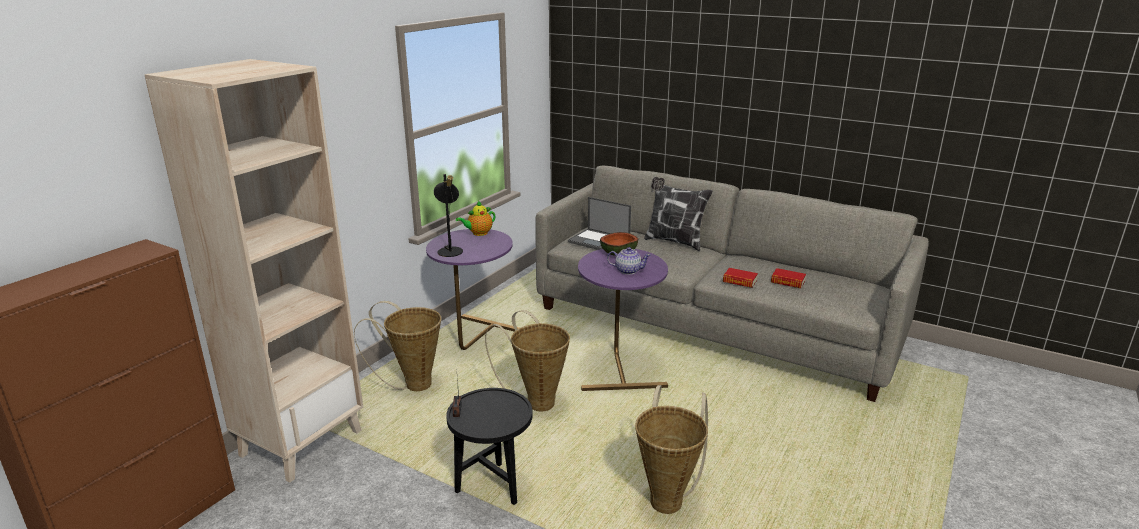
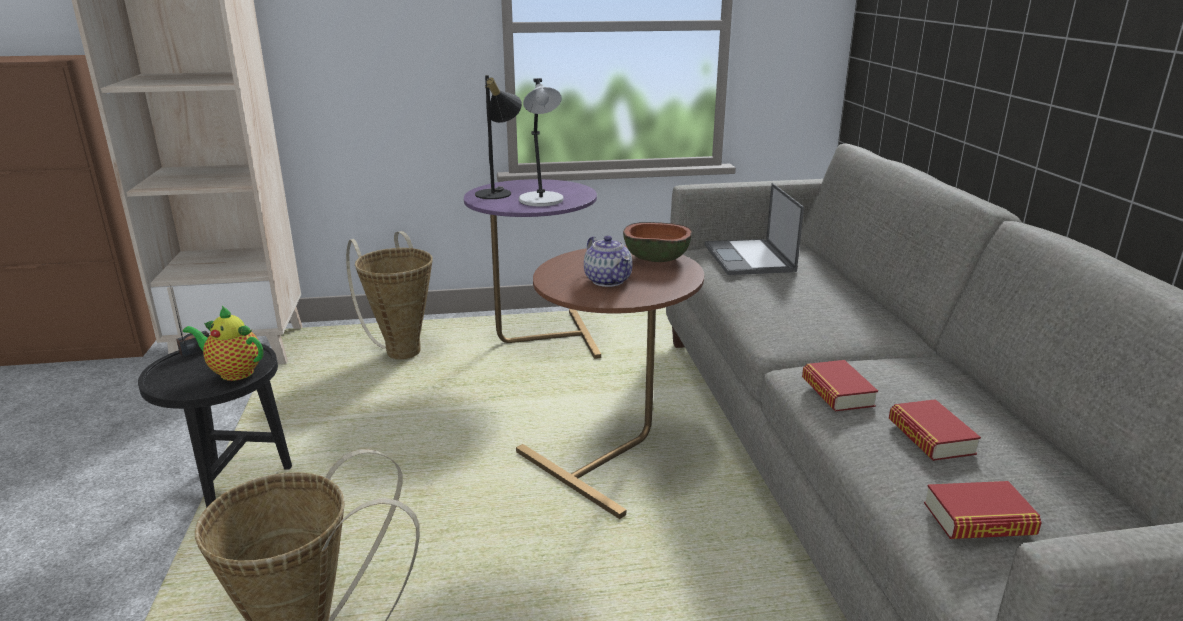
camera: 50 degrees right, 0 degrees up
(478, 233) = (569, 188): teapot -> teapot (233, 372)
(487, 245) = (542, 201): none -> grey table lamp
(536, 402) = (452, 433): basket -> none
(619, 368) = (614, 457): purple side table -> brown side table
(674, 241) = (866, 298): pillow -> none
(836, 298) = (978, 520): none -> book

